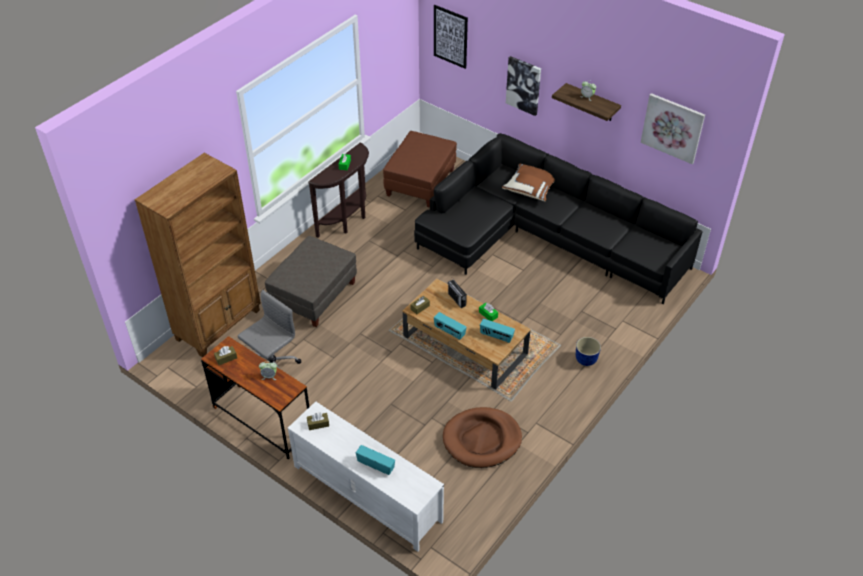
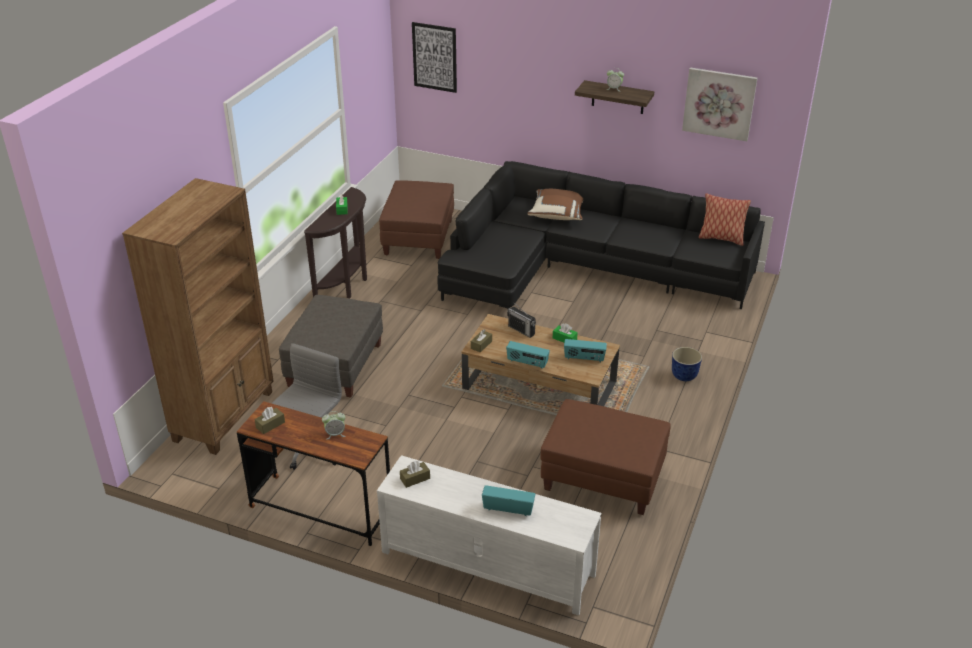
camera: 15 degrees left, 10 degrees down
(482, 439) = (603, 478): brown dog bed -> brown ottoman
(523, 85) = (531, 96): picture -> none
(660, 239) = (721, 238): none -> pillow

